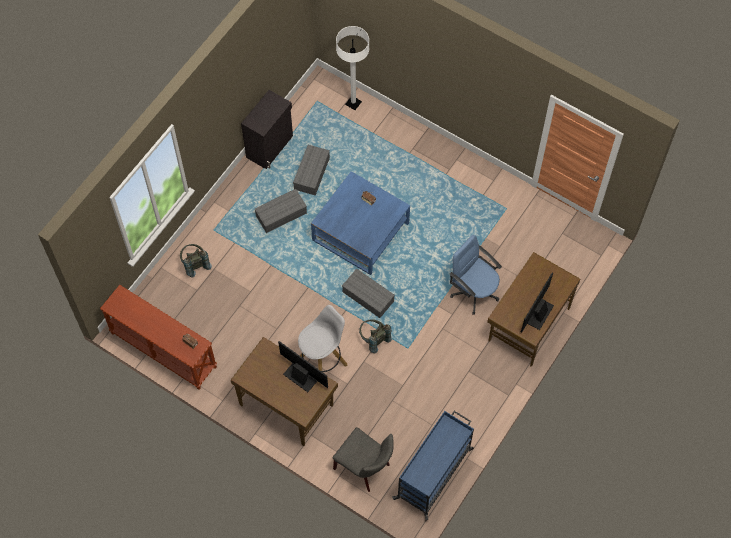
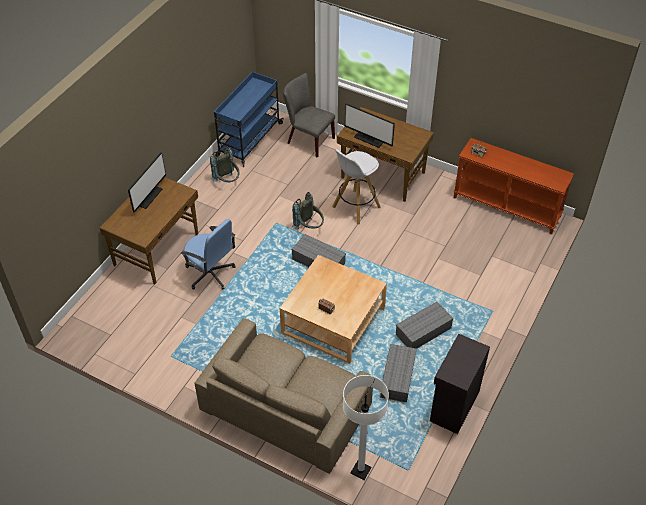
camera: 175 degrees right, 15 degrees down
(195, 264) = (501, 278): grey backpack -> grey backpack (227, 182)
(360, 231) = (333, 320): blue coffee table -> beige coffee table
(407, 156) = (286, 406): none -> brown sofa

